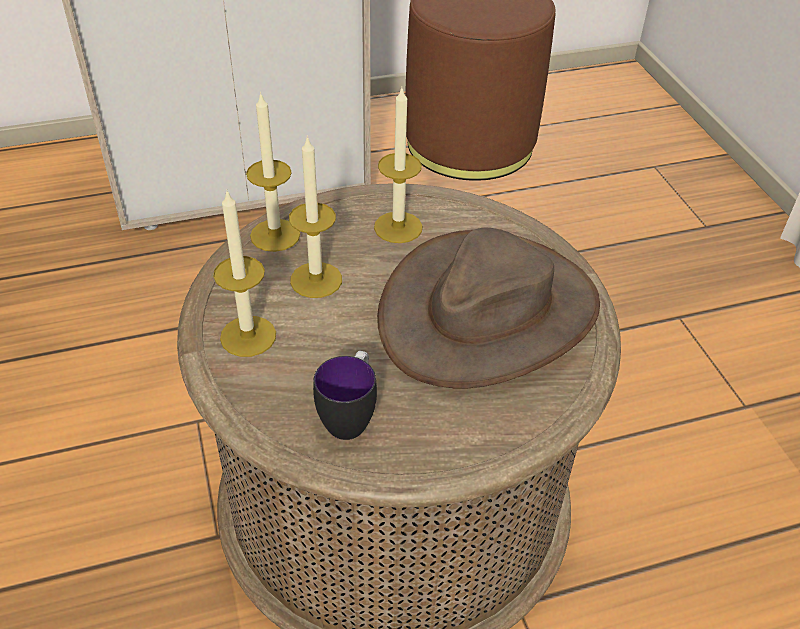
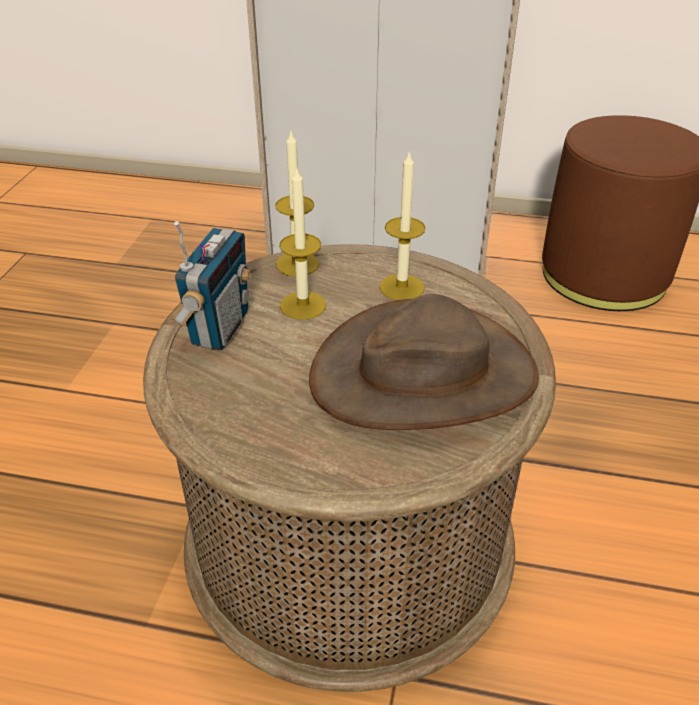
camera: 30 degrees right, 5 degrees down
(248, 336) = (219, 328): candle -> radio
(350, 416) = (244, 411): mug -> none

